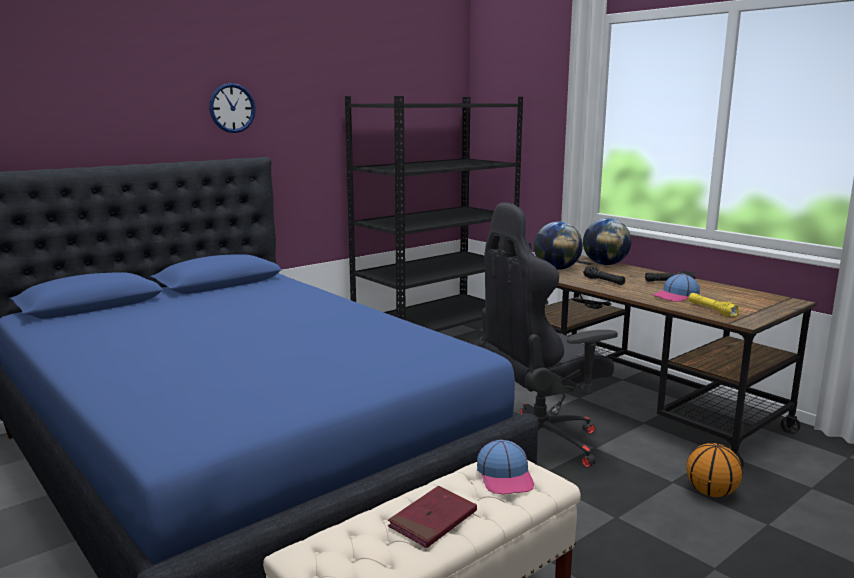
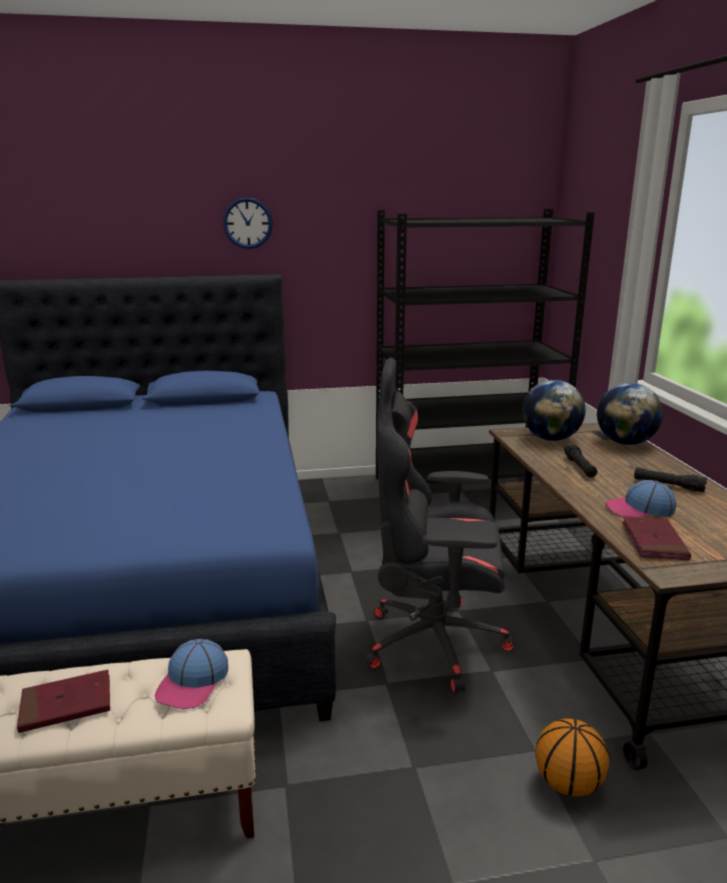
camera: 30 degrees right, 5 degrees up
(712, 310) = (654, 542): yellow flashlight -> red book

